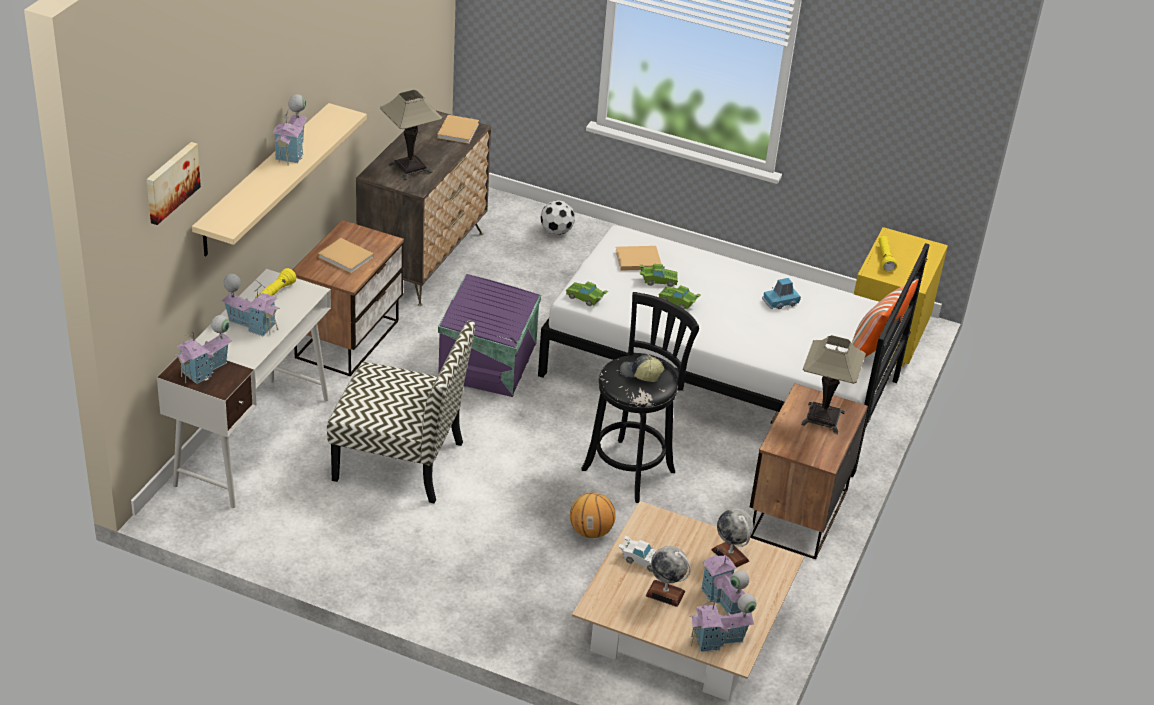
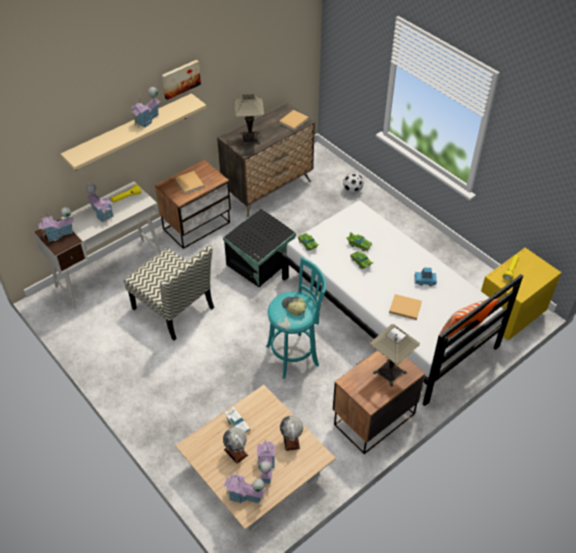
camera: 30 degrees right, 10 degrees up
(171, 182) = (36, 128): picture -> picture (180, 79)
(490, 361) = (261, 261): purple storage box -> black storage box
(591, 531) = (245, 387): basketball -> none
(631, 468) = (295, 354): black stool -> turquoise stool
(636, 260) = (355, 227): beige book -> beige book (404, 307)

